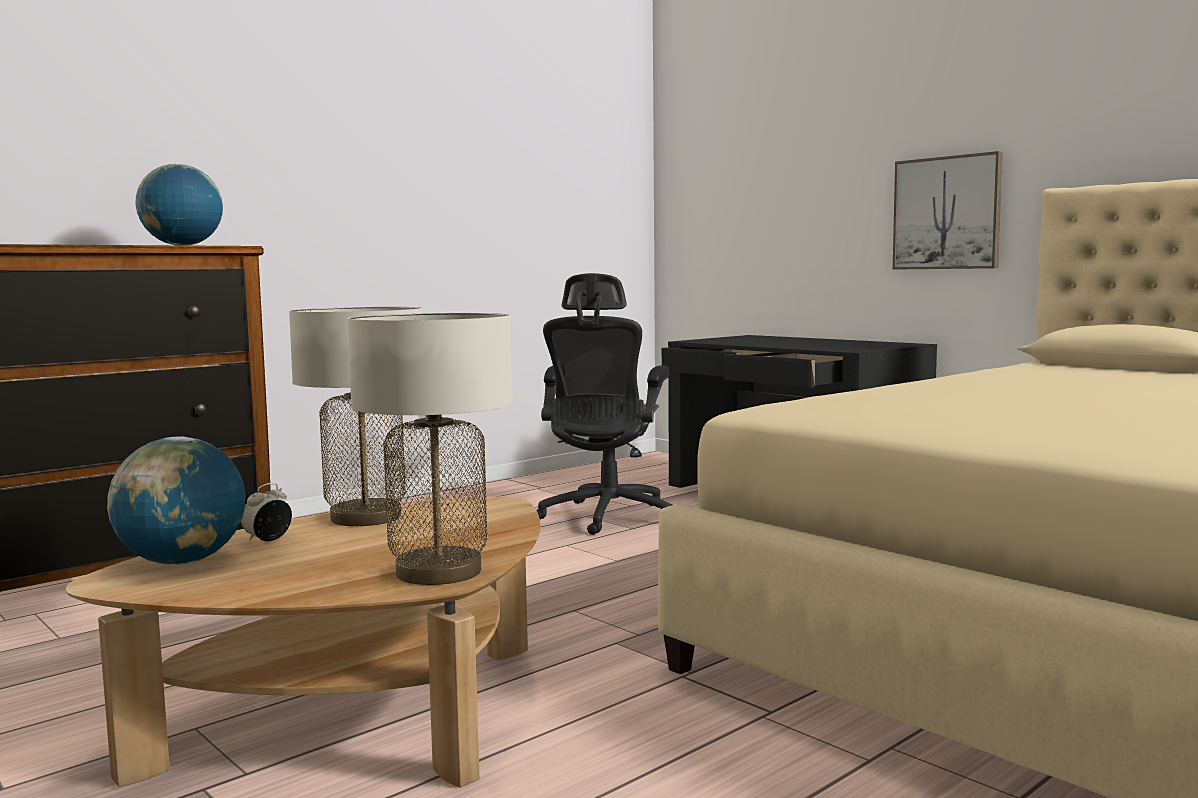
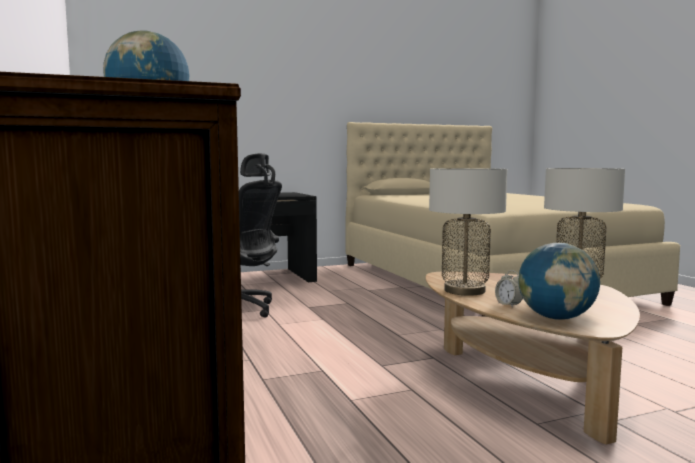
camera: 70 degrees left, 0 degrees up
(947, 213) = (295, 129): picture -> none

